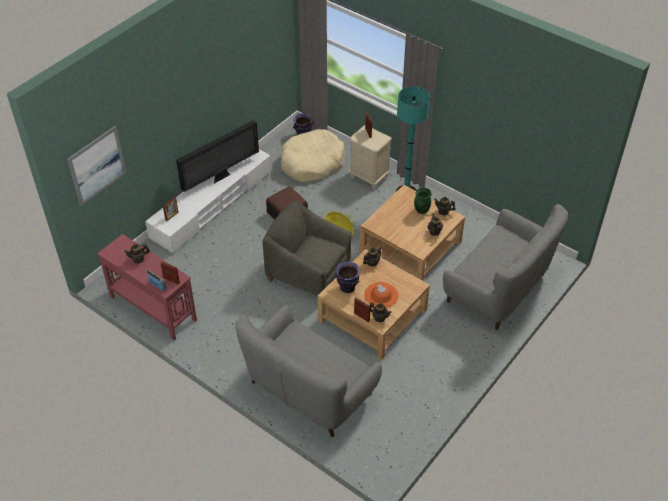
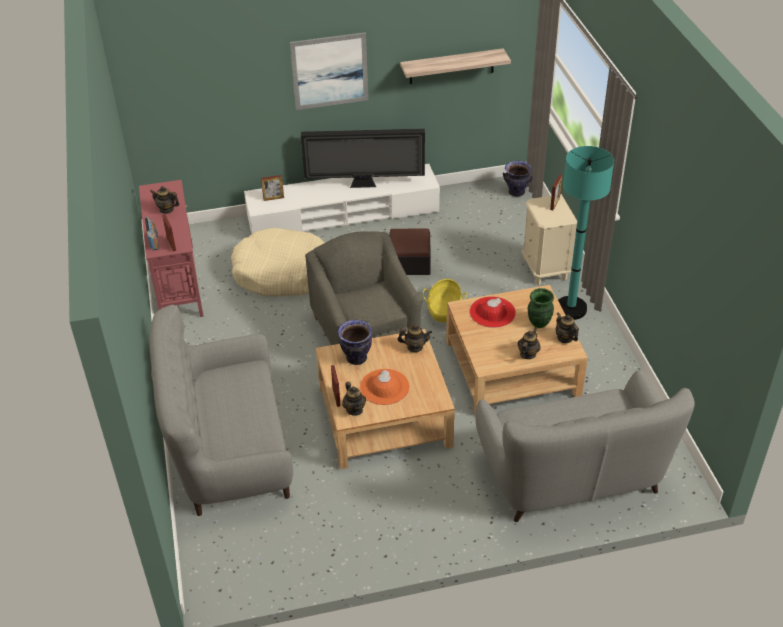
camera: 40 degrees right, 5 degrees down
(97, 165) = (176, 84): picture -> picture (329, 71)
(251, 69) = (451, 66): none -> shelf
(312, 163) = (495, 224): beige dog bed -> beige dog bed (281, 273)
(391, 218) = (492, 312): none -> red hat

